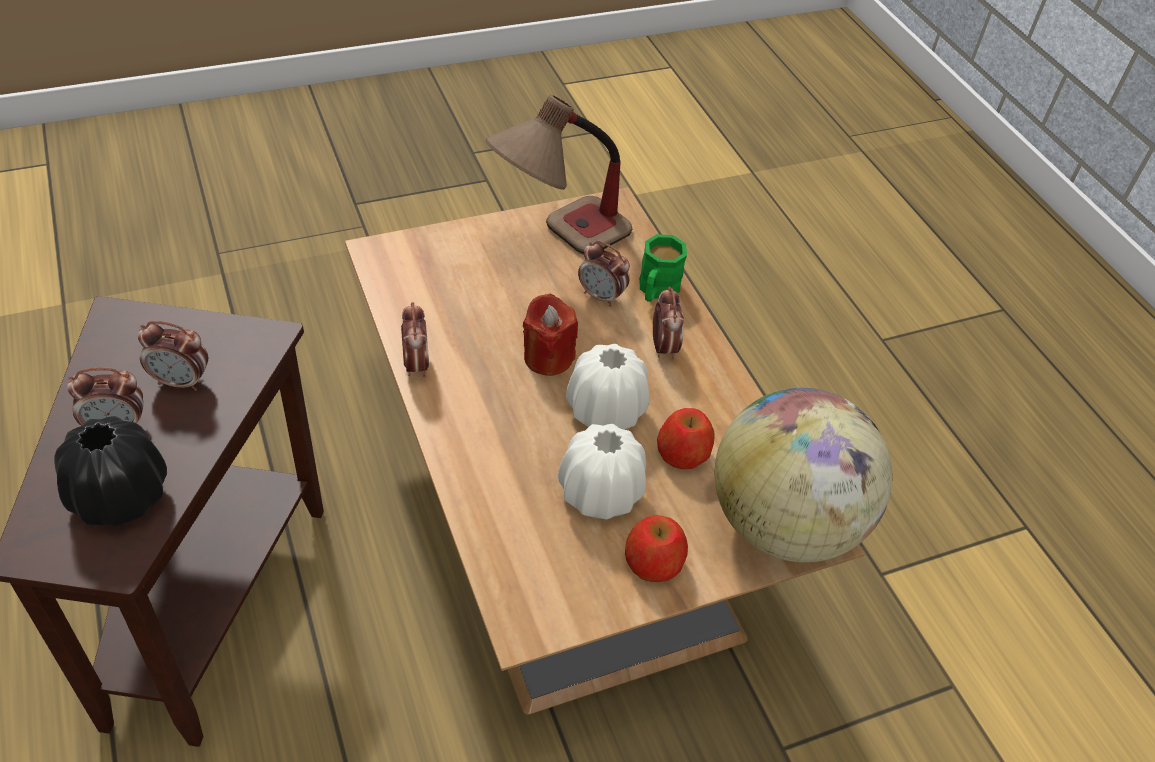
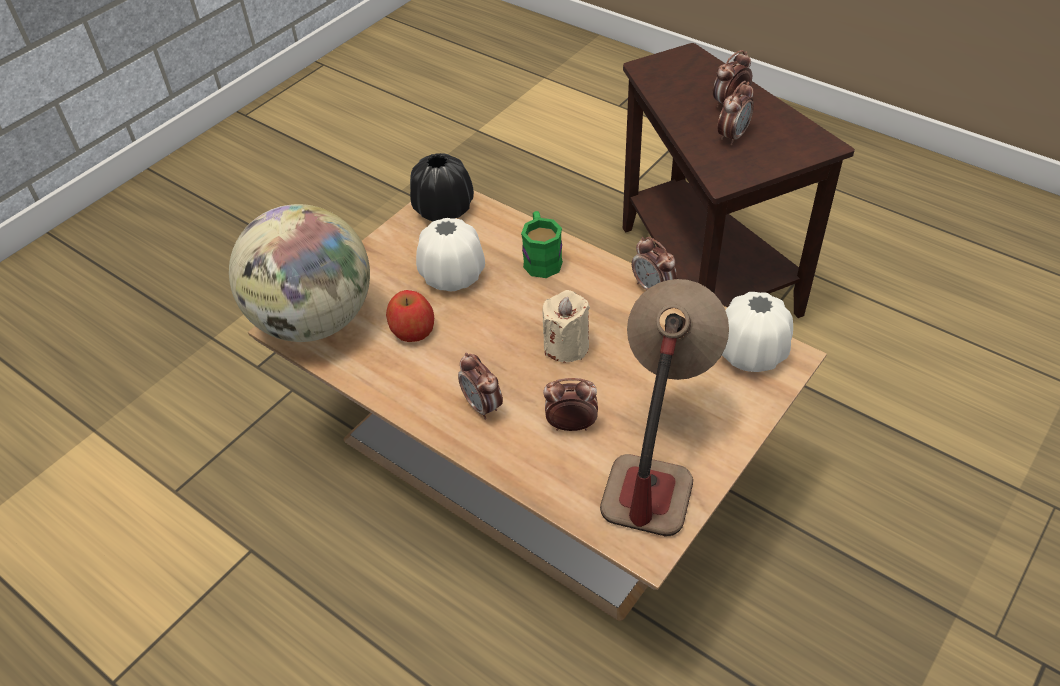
camera: 155 degrees right, 0 degrees up
(120, 497) = (681, 84): black vase -> black vase (443, 209)
(181, 381) = (732, 136): alarm clock -> alarm clock turned 150 degrees clockwise
(548, 357) = (566, 346): red candle -> beige candle
(605, 411) = (489, 329): white vase -> white vase (750, 353)
(653, 562) = (391, 257): apple -> none
(656, 291) = (528, 460): green mug -> green mug (541, 258)

